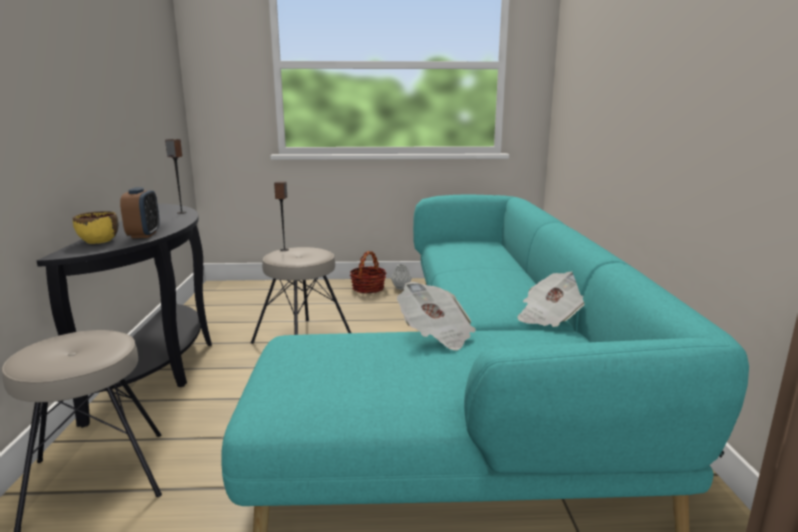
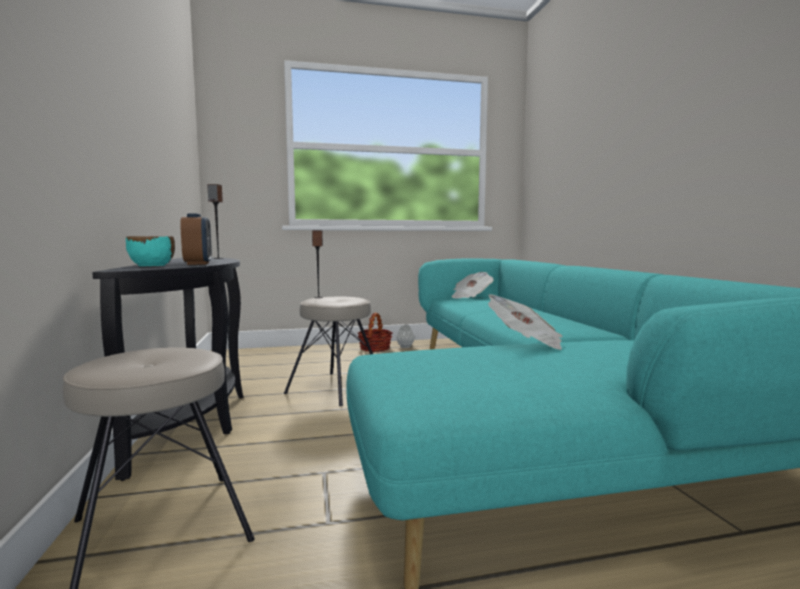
camera: 10 degrees left, 10 degrees down
(99, 241) = (152, 265): yellow bowl -> turquoise bowl
(551, 317) = (606, 331): newspaper -> newspaper (470, 296)

